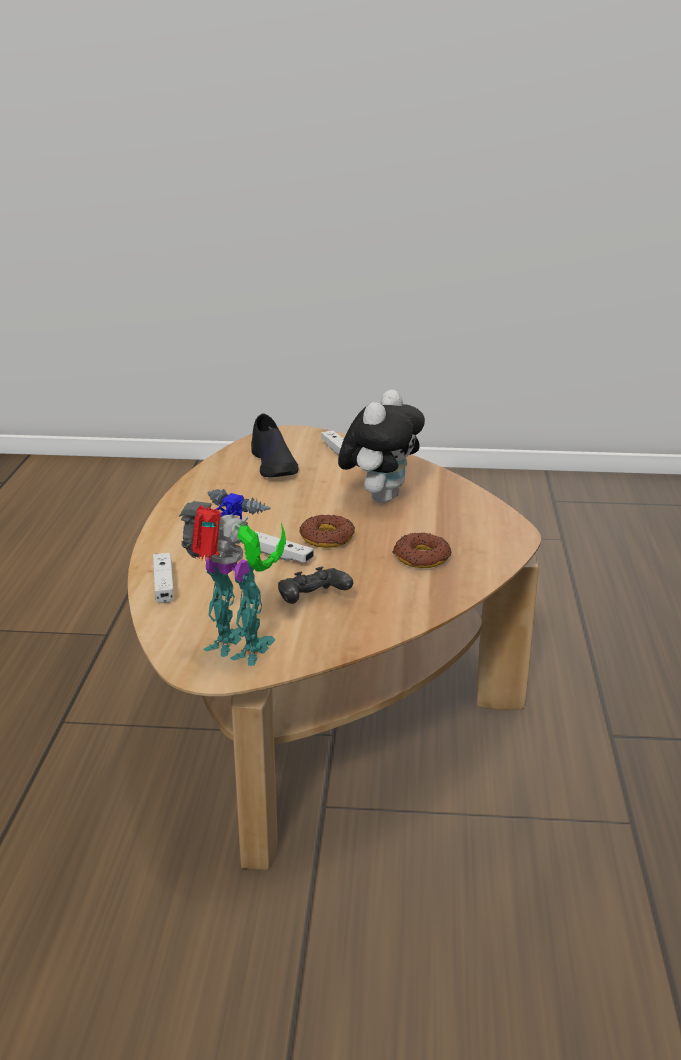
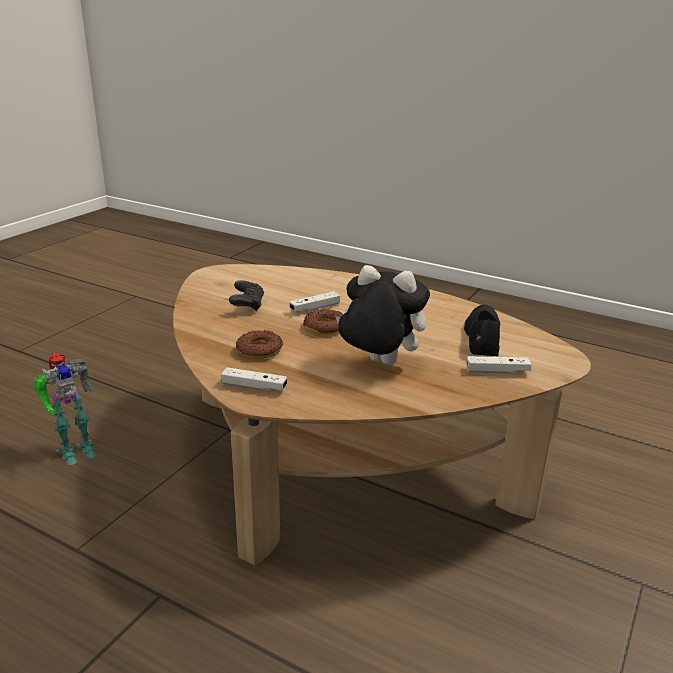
camera: 115 degrees right, 0 degrees up
(164, 584) = (313, 275): white game controller -> white game controller (254, 387)
(239, 650) = (221, 280): toy robot -> toy robot (74, 450)
(274, 464) = (482, 337): black shoe -> black shoe turned 90 degrees clockwise
(380, 497) = (378, 363): plush toy -> plush toy turned 150 degrees clockwise

